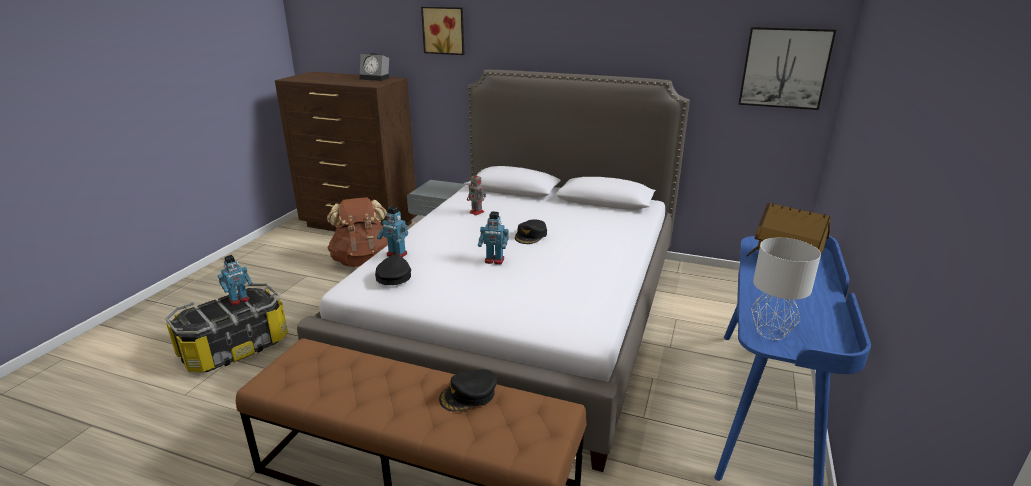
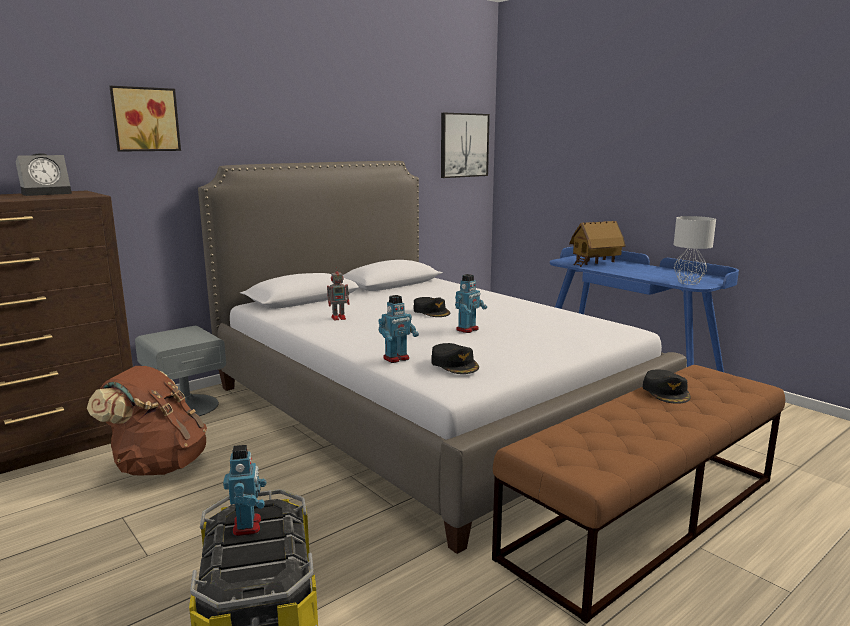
camera: 60 degrees left, 10 degrees down
(393, 275) = (455, 364): black cap -> black cap turned 150 degrees counterclockwise

